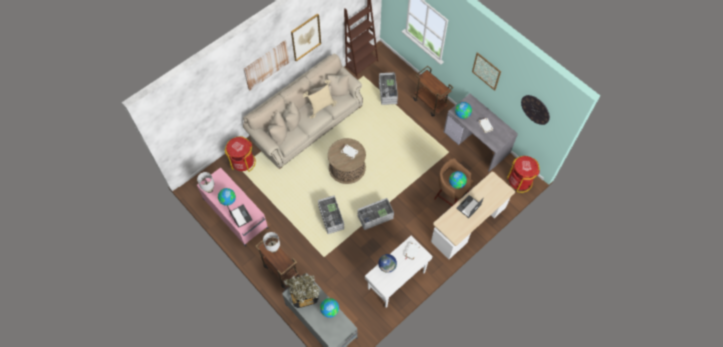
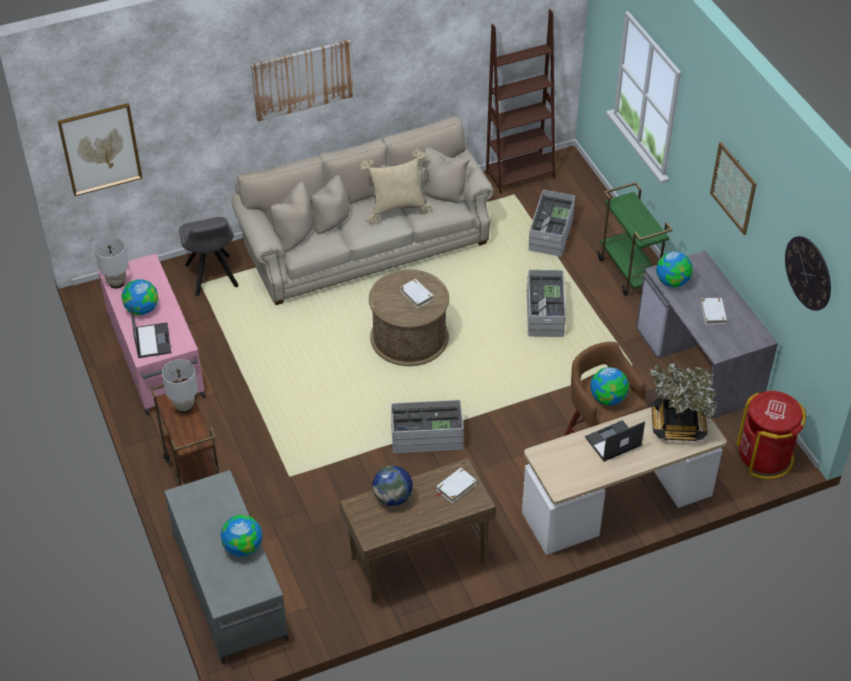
camera: 20 degrees right, 15 degrees down
(243, 162) = (212, 276): red trash can -> grey chair
(304, 295) = (205, 506): potted plant -> potted plant (677, 425)
(305, 37) = (398, 54): picture -> picture (100, 149)
(331, 217) = (337, 413): grey storage box -> grey storage box (545, 313)
(396, 281) = (417, 562): white console table -> brown console table
(430, 104) = (629, 275): brown cart -> green cart

